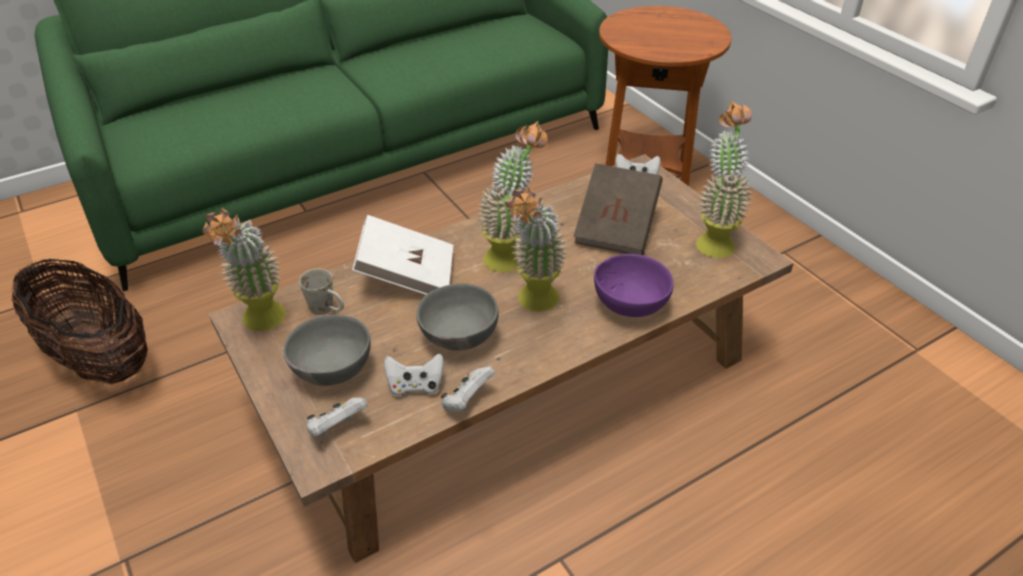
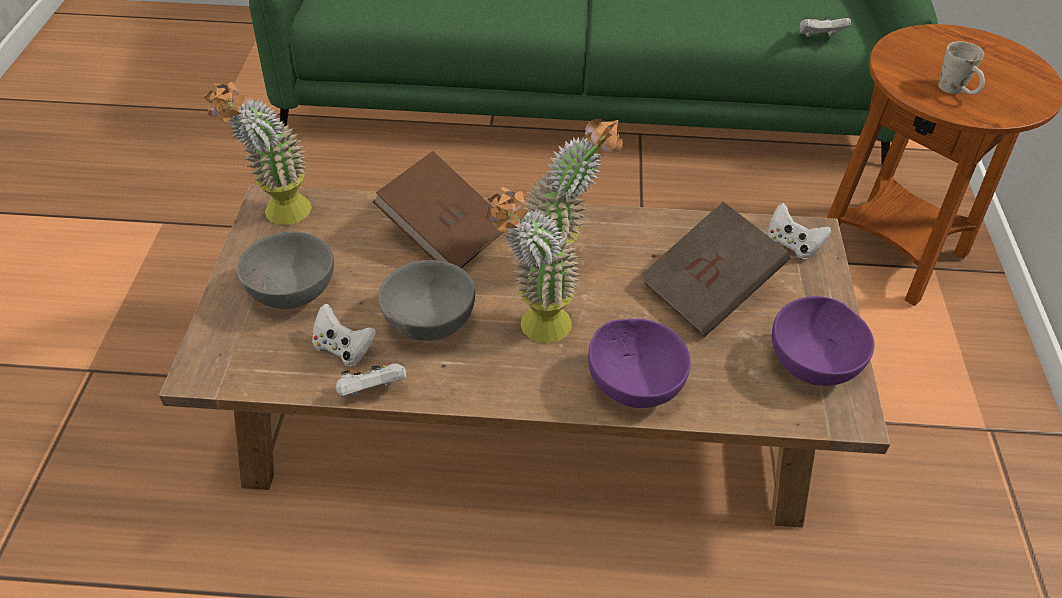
camera: 35 degrees right, 5 degrees up
(99, 358) = (215, 185): basket -> none
(327, 310) = (343, 231): white mug -> white mug (957, 91)
(337, 428) = (243, 349): white game controller -> white game controller (819, 37)
(407, 275) = (444, 234): white book -> brown book
(714, 239) = (814, 362): potted plant -> purple bowl

